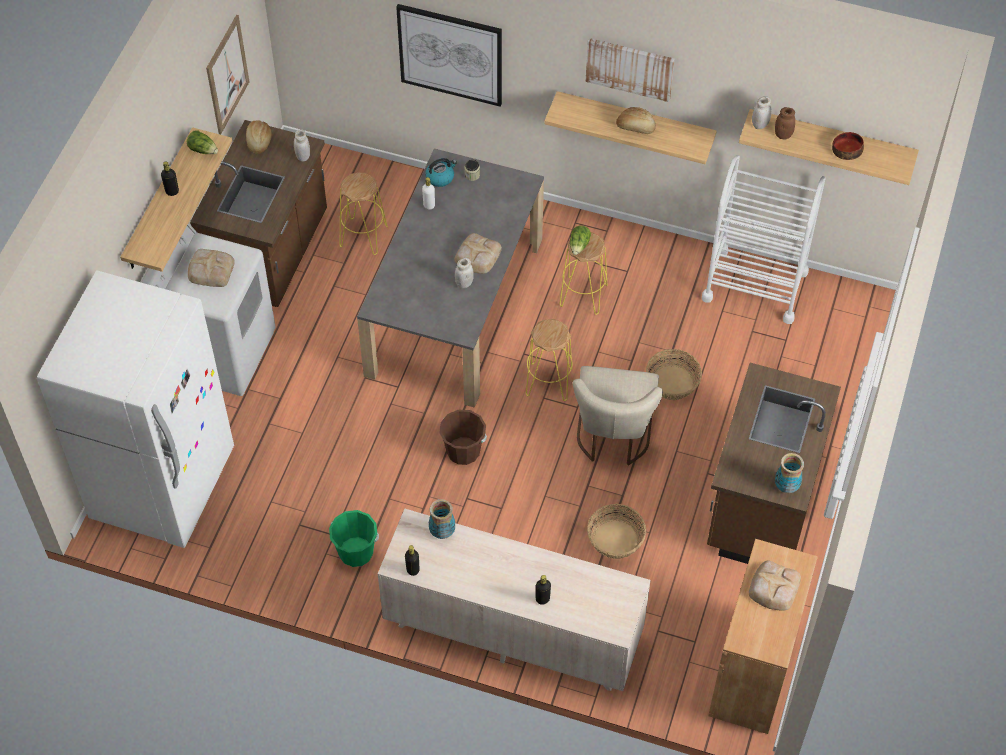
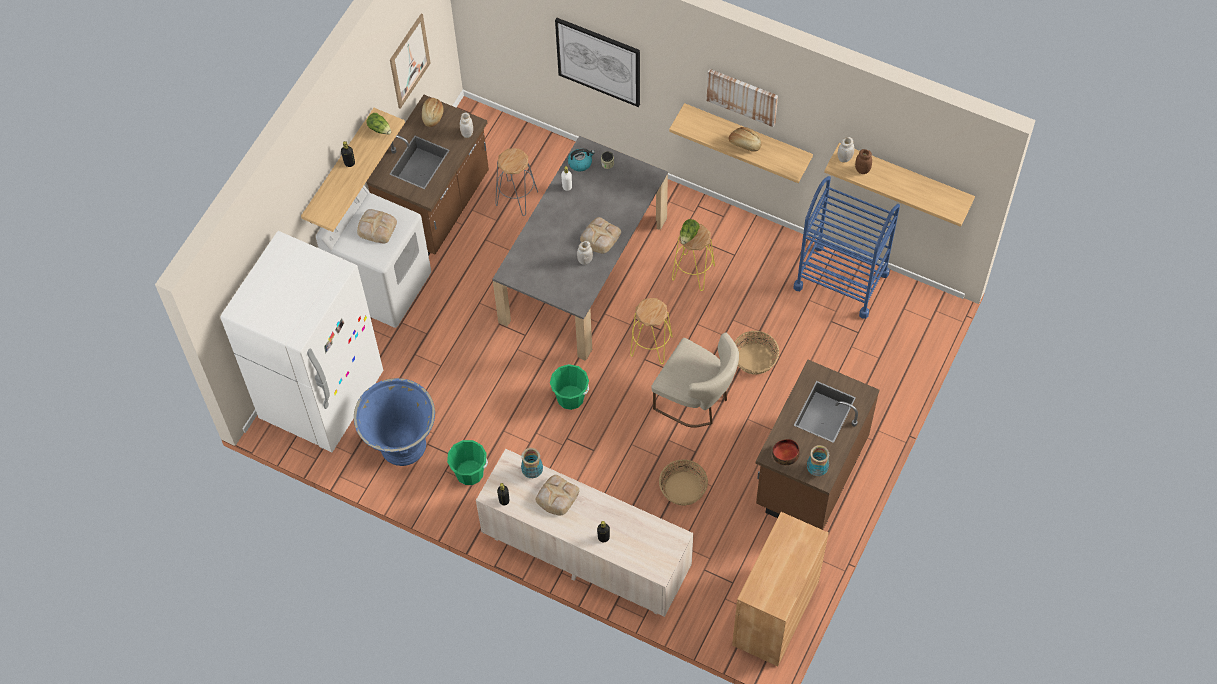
camera: 10 degrees right, 5 degrees up
(268, 530) = (402, 446): none -> blue planter
(363, 236) = (517, 197): yellow stool -> grey stool
(463, 451) = (570, 397): brown bucket -> green bucket
(613, 437) = (696, 400): beige chair -> beige chair turned 75 degrees counterclockwise
(755, 285) = (841, 280): white cart -> blue cart
(773, 588) = (787, 554): bread -> bread (556, 496)
(847, 150) = (913, 190): bowl -> bowl (785, 454)

